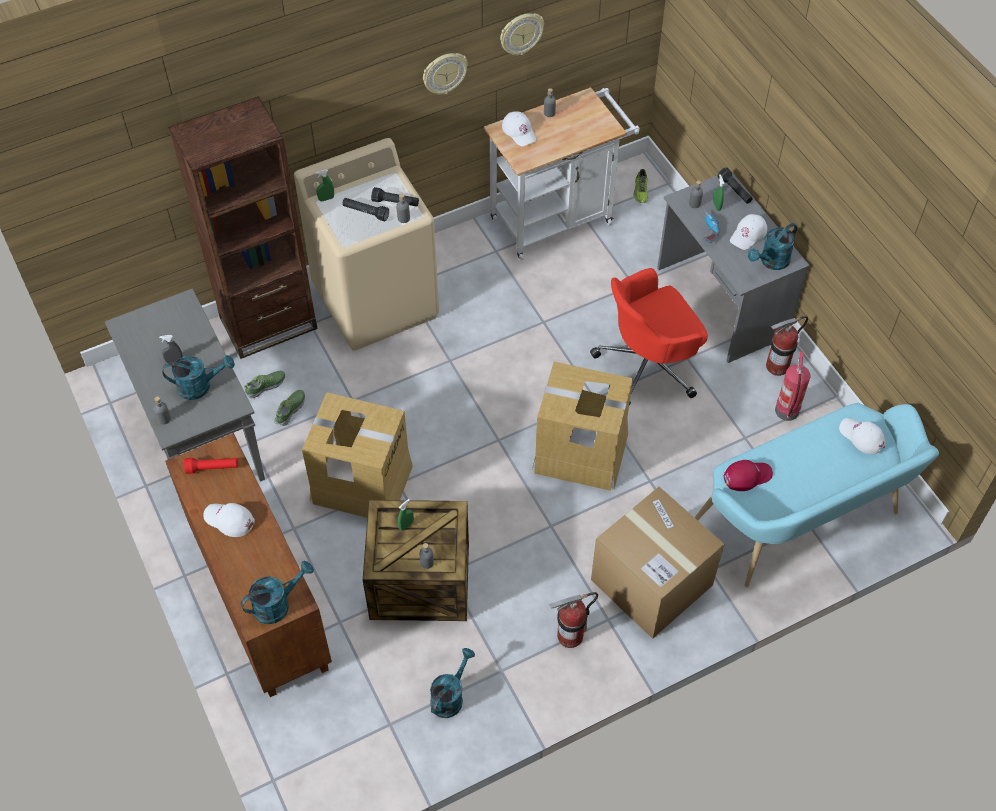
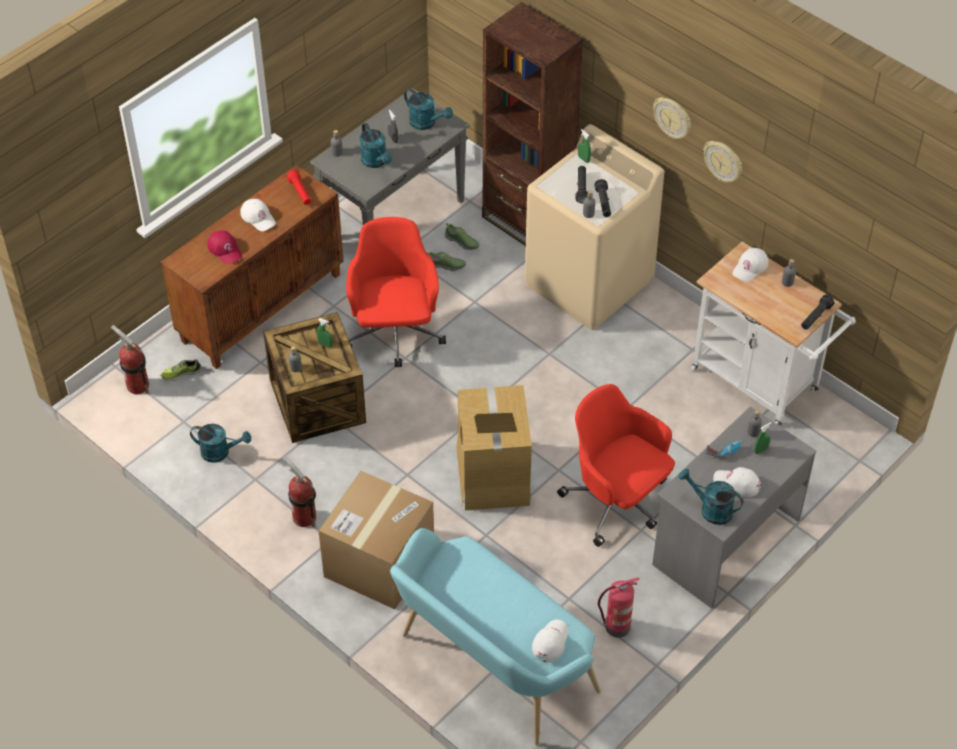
camera: 70 degrees right, 5 degrees down
(229, 520) = (258, 217): white cap -> white cap turned 135 degrees clockwise
(277, 604) = (197, 268): turquoise watering can -> turquoise watering can (426, 123)
(361, 483) = (395, 334): cardboard box -> red office chair
(521, 33) = (792, 191): wall clock -> wall clock (673, 118)
(640, 190) = (835, 440): shoe -> shoe (181, 373)
(735, 191) = (789, 460): black flashlight -> black flashlight (815, 317)
(747, 476) = (465, 559): red cap -> red cap (225, 249)
(777, 366) = (668, 607): fire extinguisher -> fire extinguisher (137, 385)

